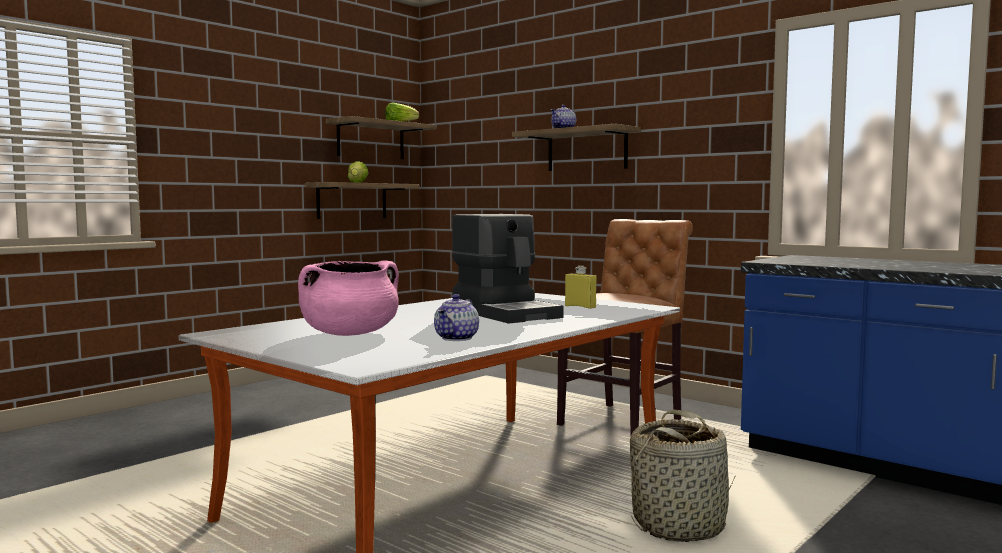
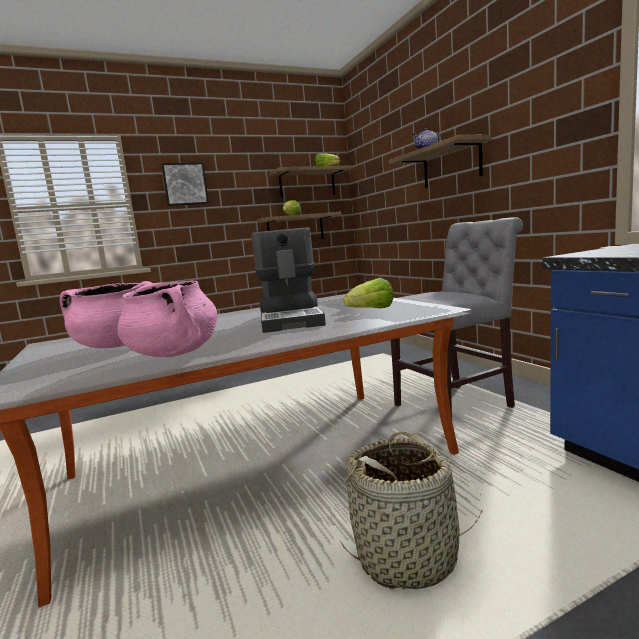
camera: 25 degrees right, 5 degrees up
(214, 121) = (185, 184): none -> picture
(457, 338) = (174, 353): teapot -> pink cooking pot
(580, 306) = (372, 310): yellow bottle -> lettuce
(624, 421) = (458, 405): brown chair -> grey chair

